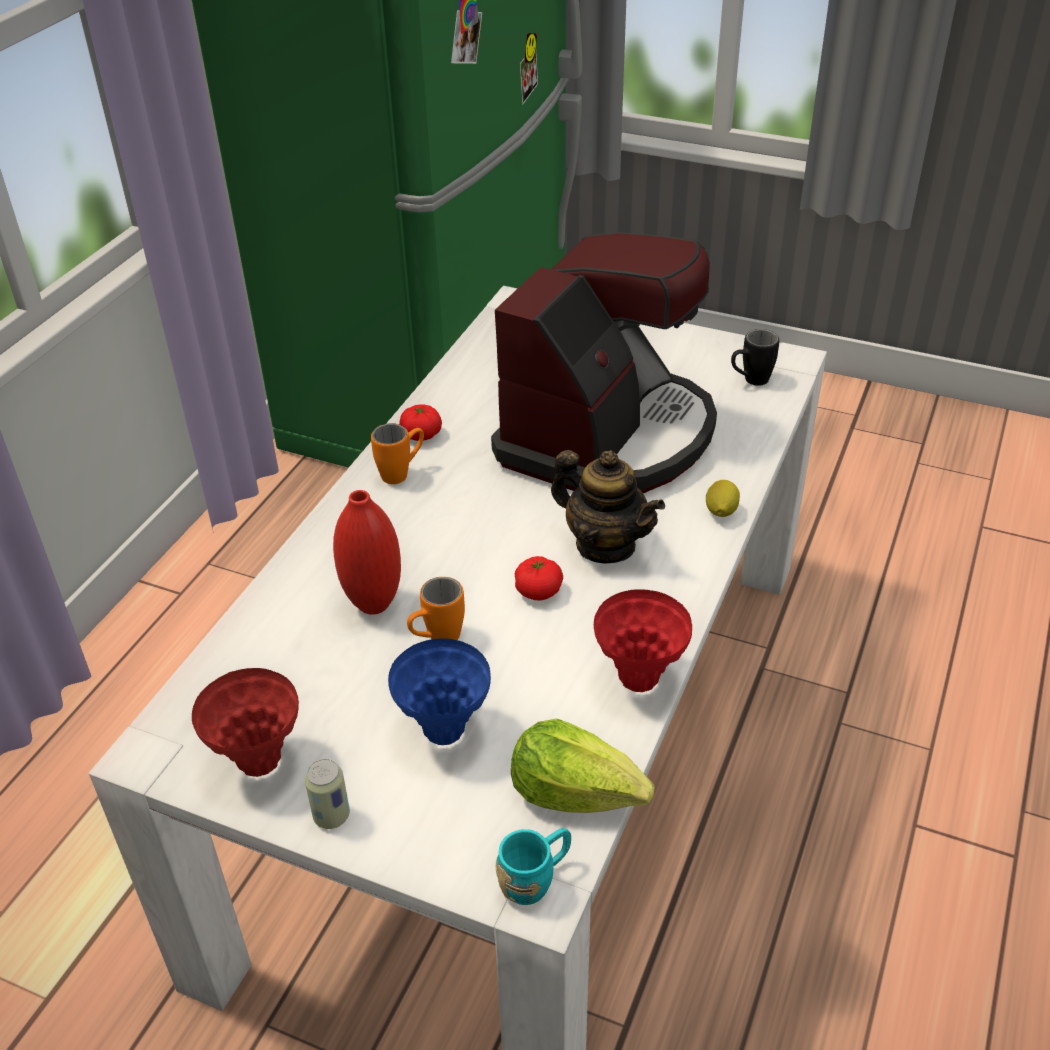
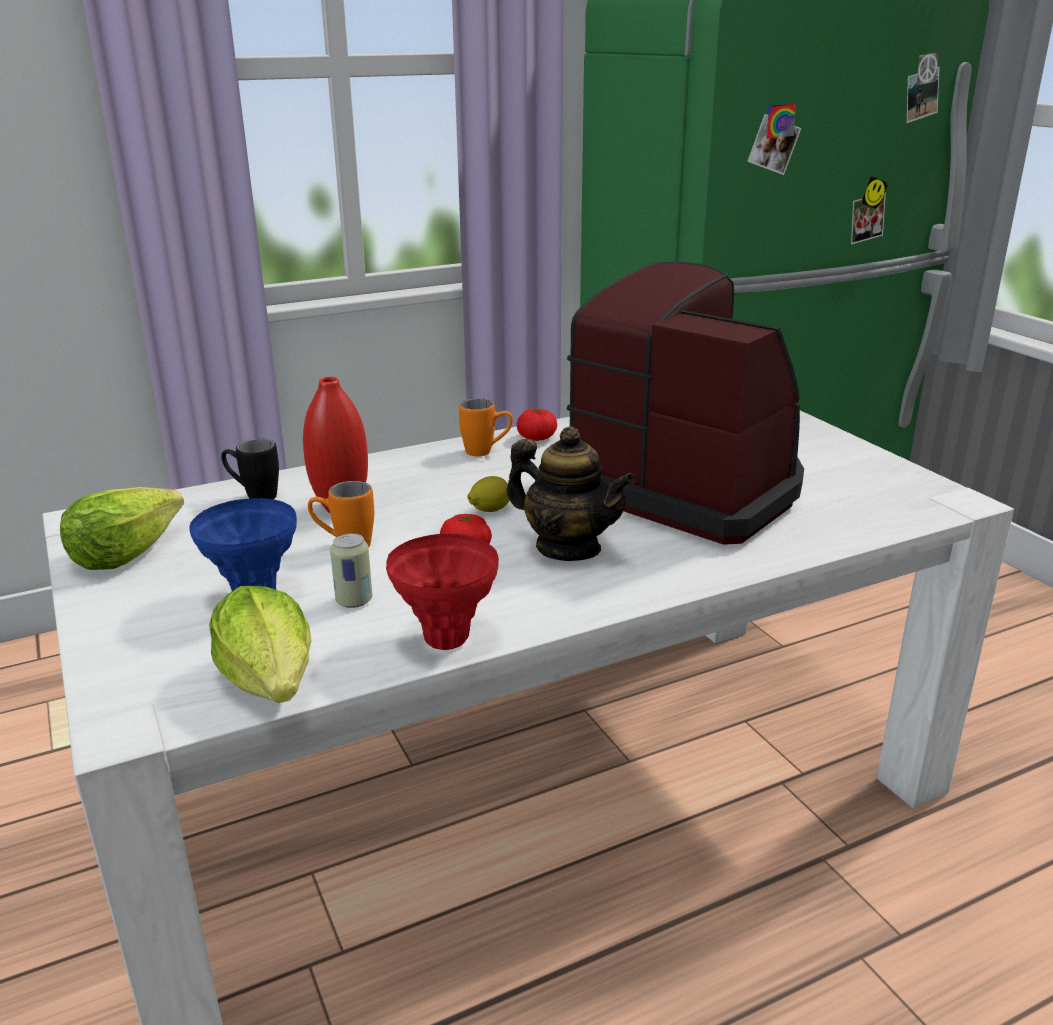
camera: 40 degrees right, 15 degrees down
(259, 762) = (125, 553): red vase -> lettuce
(331, 815) = (107, 602): can -> can (354, 601)
(536, 879) = (144, 715): turquoise mug -> none
(605, 545) = (568, 548): teapot -> teapot turned 45 degrees counterclockwise
(608, 436) = (687, 488): coffee machine -> coffee machine turned 120 degrees counterclockwise
(720, 512) = (711, 569): lemon -> lemon (490, 510)
(749, 381) = (888, 500): black mug -> black mug (254, 496)

